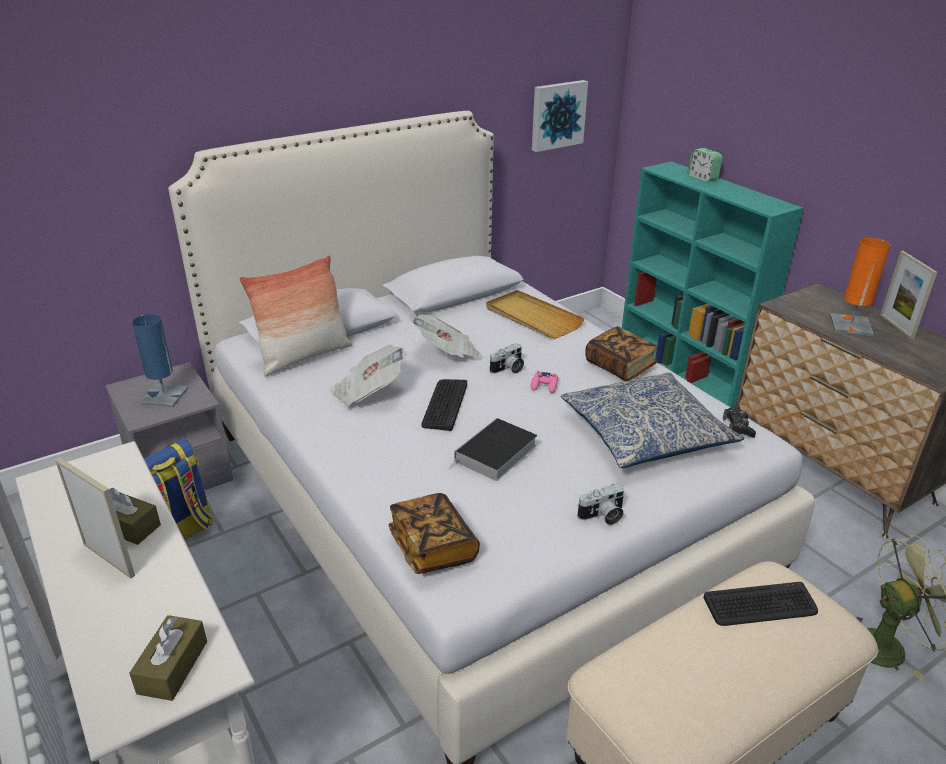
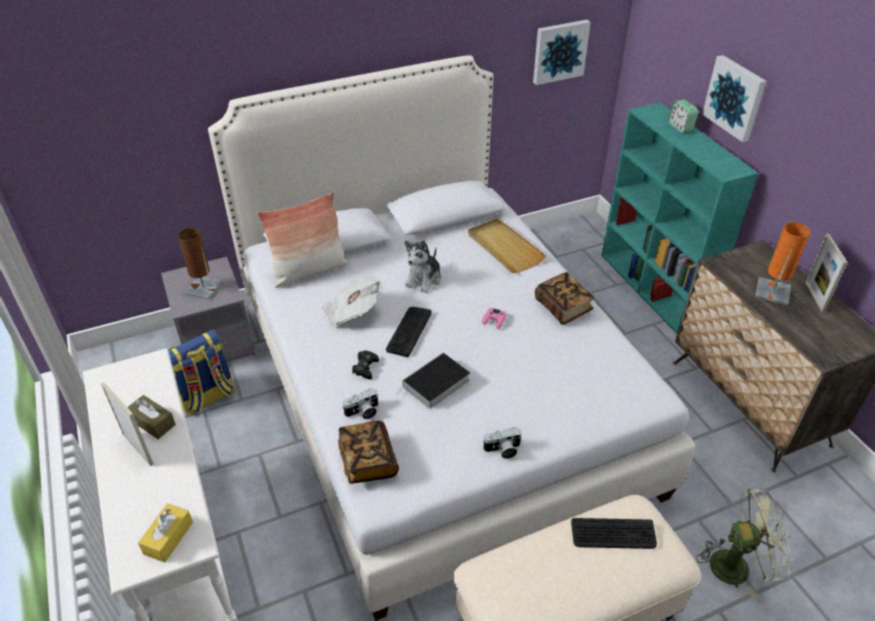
camera: 10 degrees right, 10 degrees up
(164, 396) = (203, 288): blue table lamp -> brown table lamp
(173, 667) = (168, 538): brown tissue box -> yellow tissue box
(447, 353) = (424, 279): newspaper -> plush toy
(508, 369) = (469, 301): camera -> camera (363, 412)
(645, 433) = (562, 377): pillow -> none
(738, 427) = (641, 380): black game controller -> black game controller (365, 368)
(764, 133) = (735, 97): none -> picture

